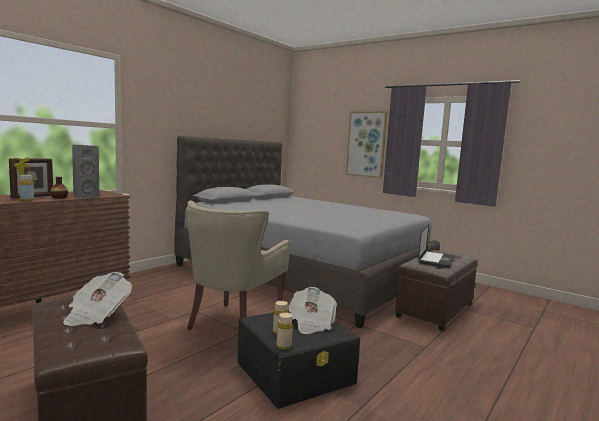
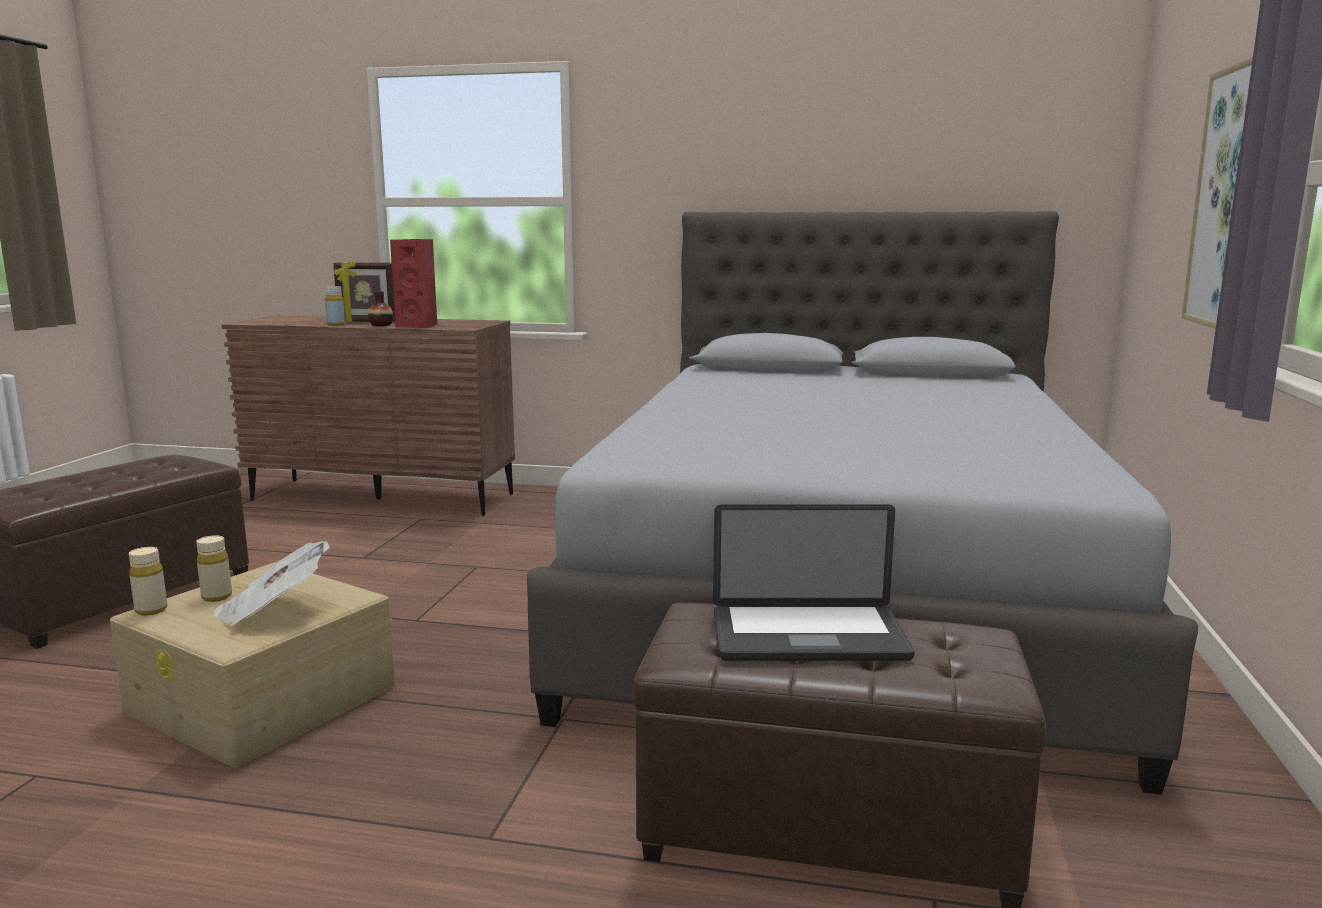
camera: 65 degrees right, 5 degrees up
(85, 196) = (419, 326): grey speaker -> red speaker
(97, 315) = (123, 477): newspaper -> none
(233, 324) = (441, 605): beige armchair -> none
(296, 372) = (263, 699): black storage box -> beige storage box

